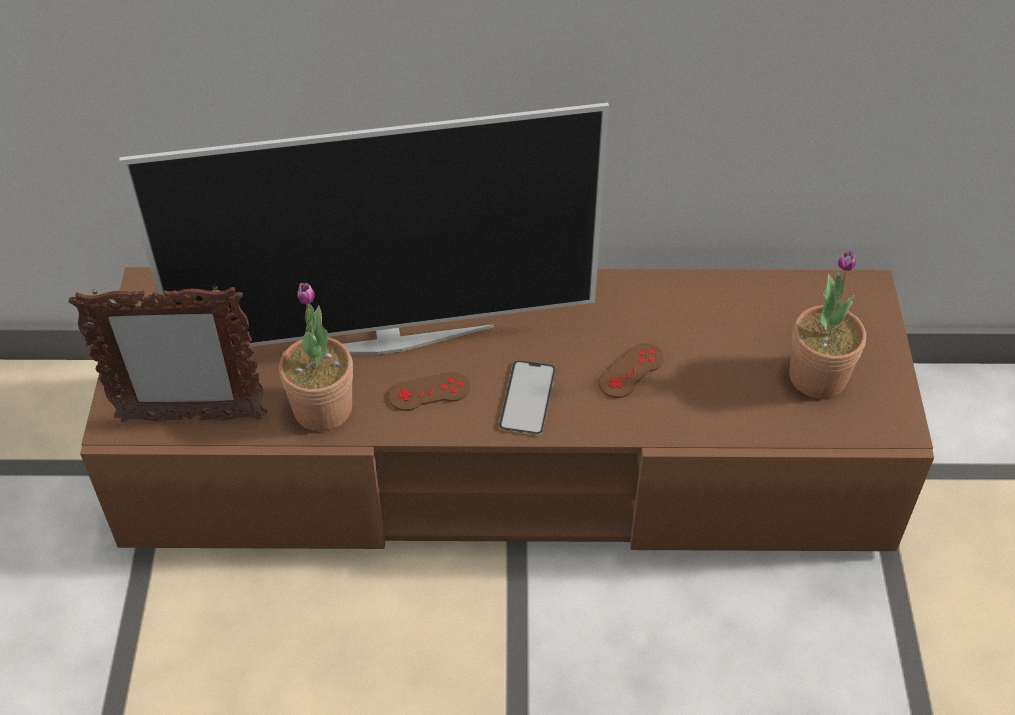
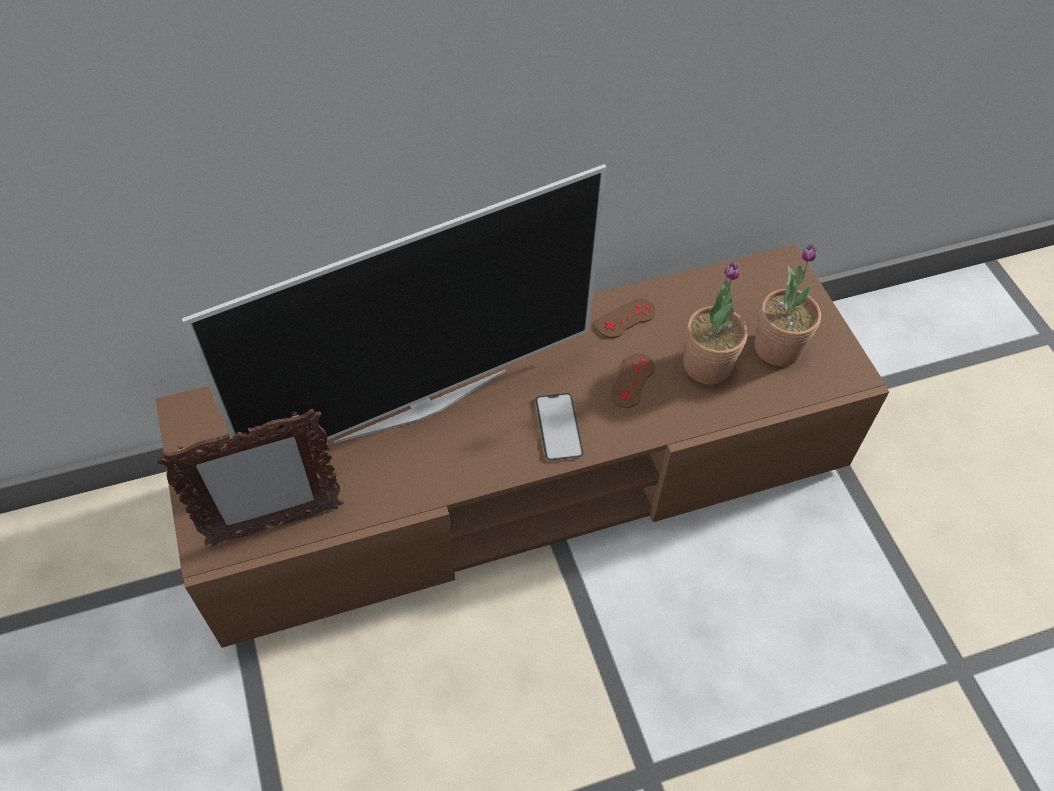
camera: 20 degrees left, 5 degrees up
(322, 408) = (389, 484): potted plant -> potted plant (707, 365)
(429, 392) = (475, 444): brown game controller -> brown game controller (626, 318)

